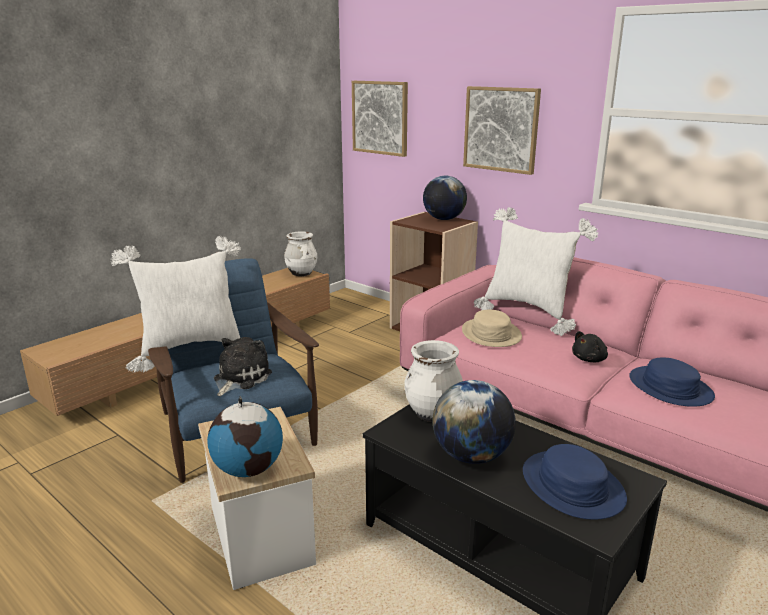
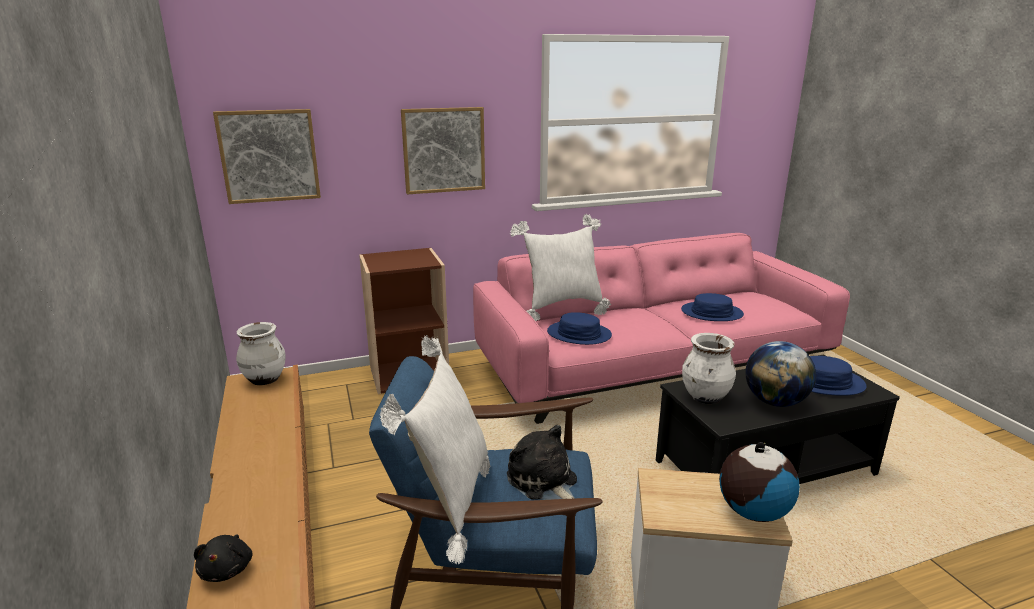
camera: 60 degrees left, 0 degrees up
(444, 219) = (402, 255): globe -> none
(491, 334) = (579, 334): beige hat -> blue hat
(590, 359) = (650, 319): black plush toy -> black plush toy (227, 569)

